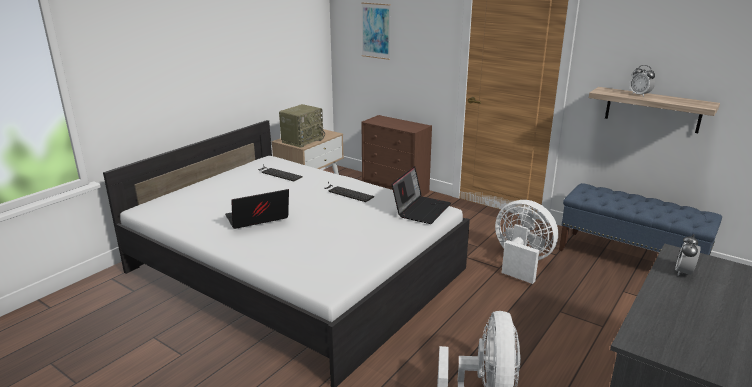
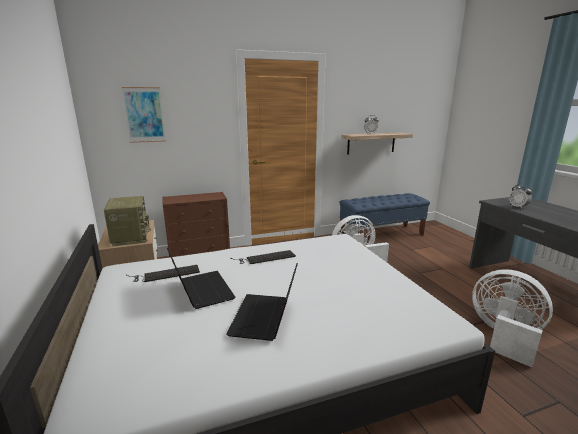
camera: 55 degrees left, 5 degrees down
(421, 209) = (336, 243): laptop -> laptop (200, 290)

